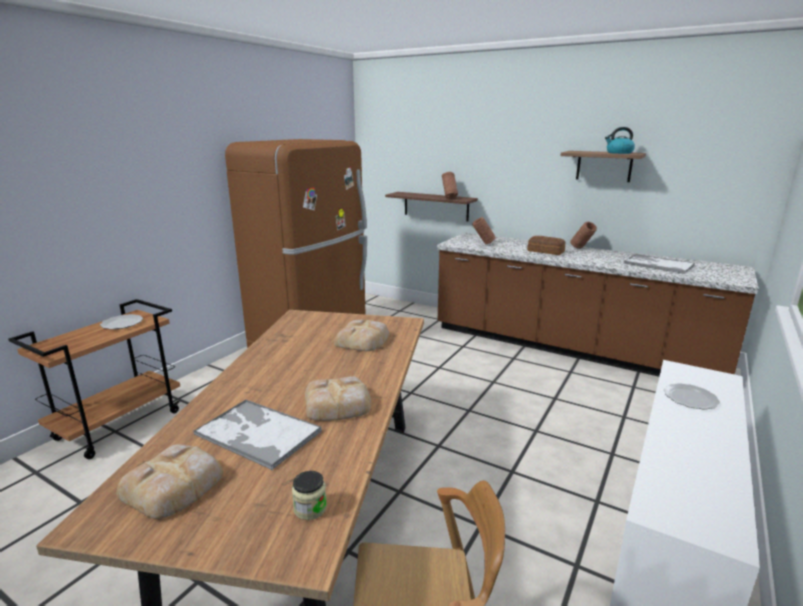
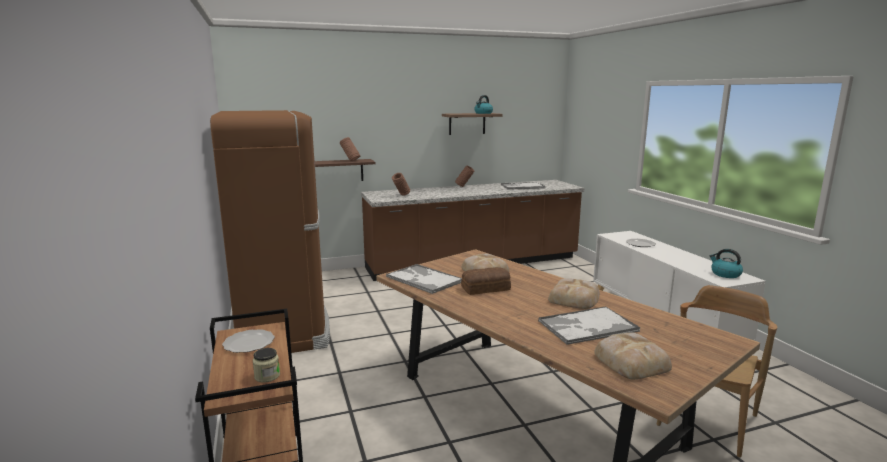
camera: 50 degrees left, 5 degrees down
(301, 326) = (423, 279): none -> tray
(310, 508) = (688, 331): jar -> jar (267, 376)
(546, 251) = (452, 192): bread -> bread (486, 289)
(700, 508) = (725, 274): none -> kettle

